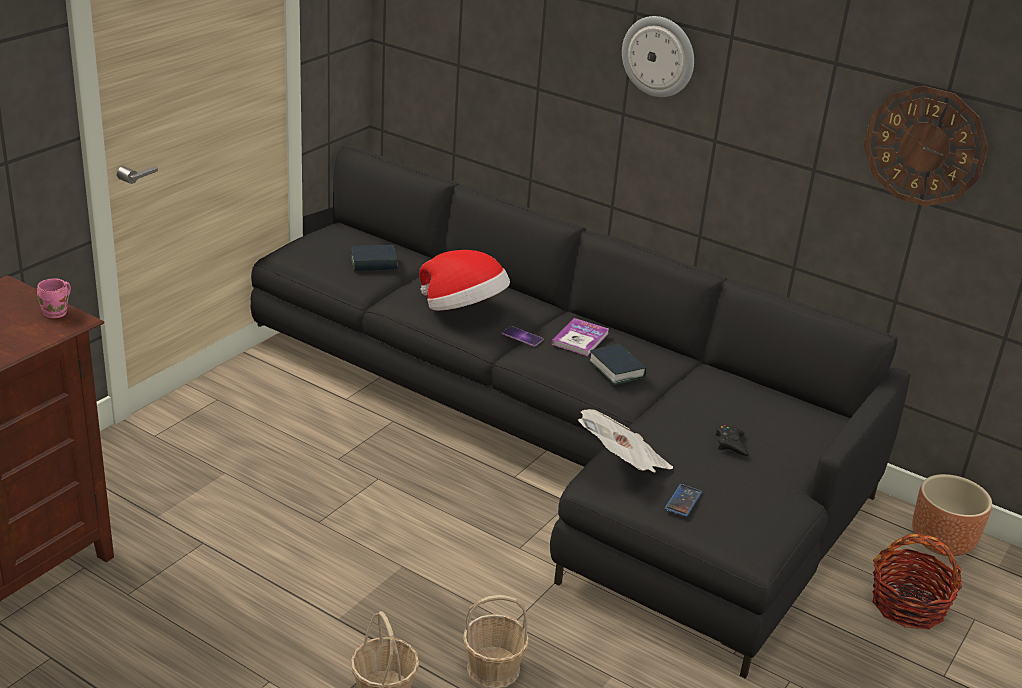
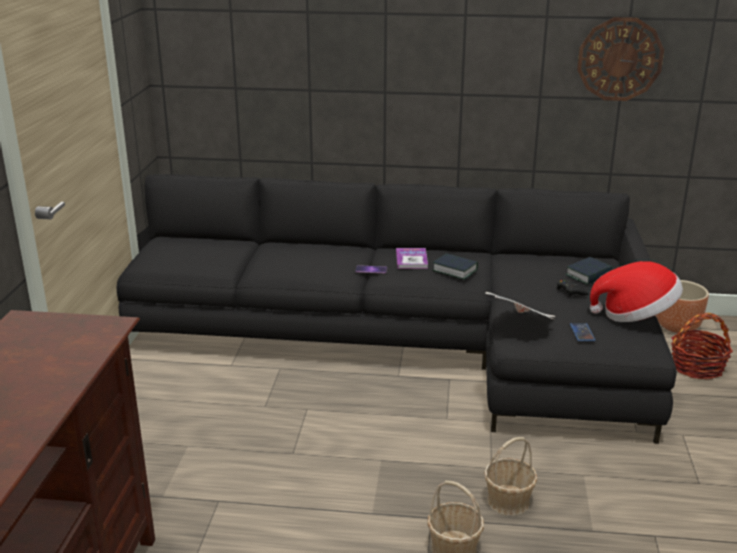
camera: 25 degrees left, 5 degrees down
(57, 313) = (93, 323): pink mug -> none
(374, 263) = (217, 253): book -> book (588, 275)
(463, 310) = (315, 264): hat -> hat (635, 315)
(659, 56) = (410, 41): wall clock -> none

